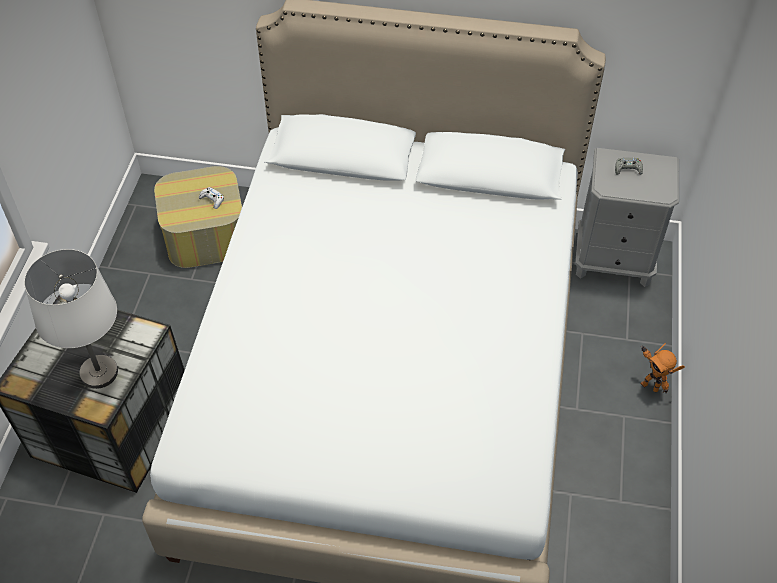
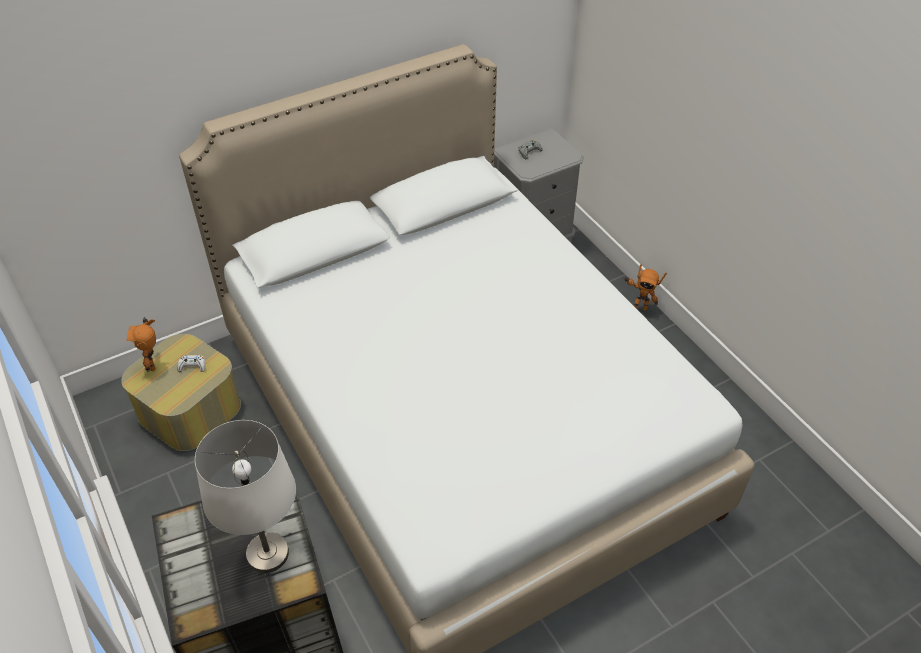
camera: 40 degrees left, 5 degrees down
(189, 182) = (155, 364): none -> toy robot

